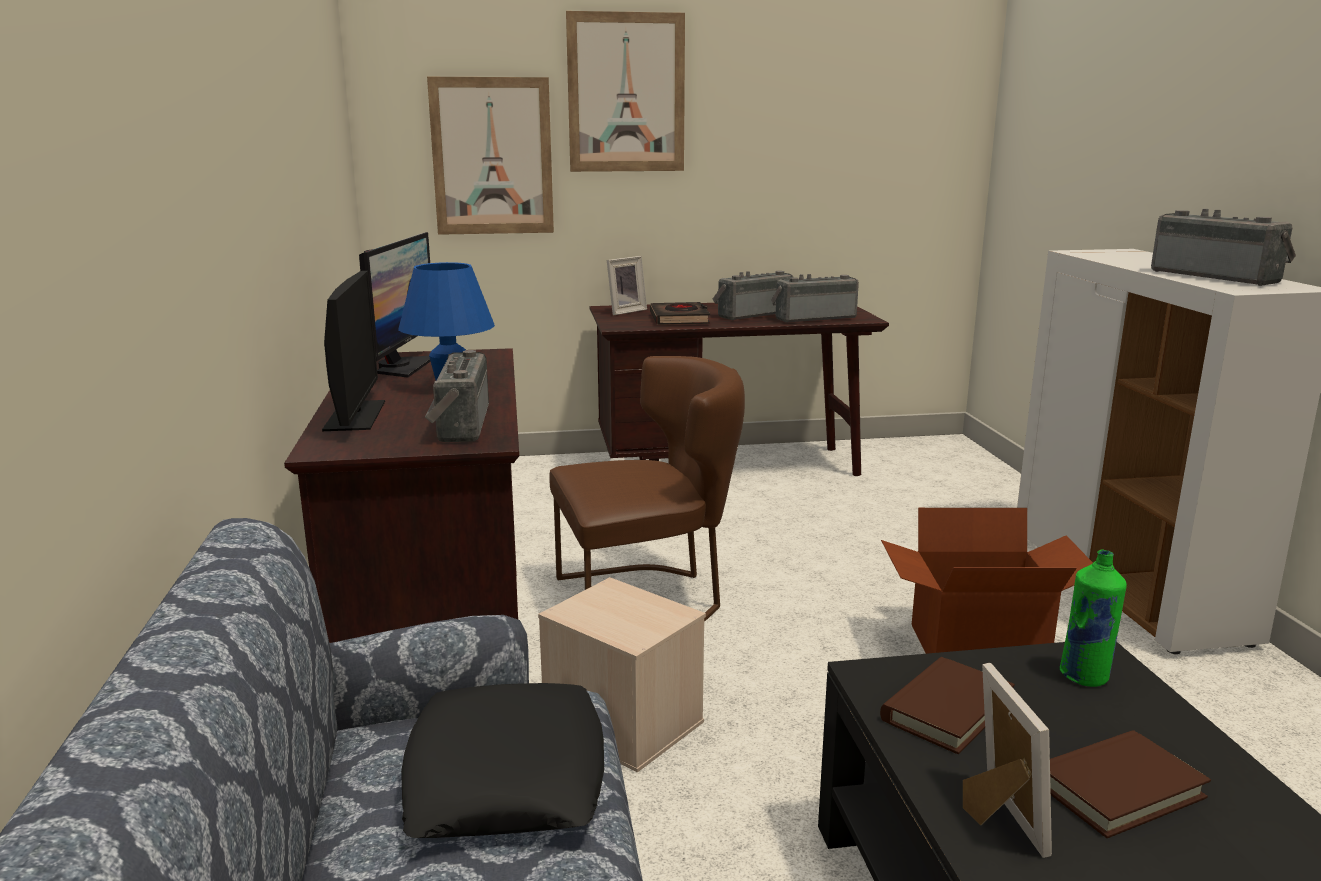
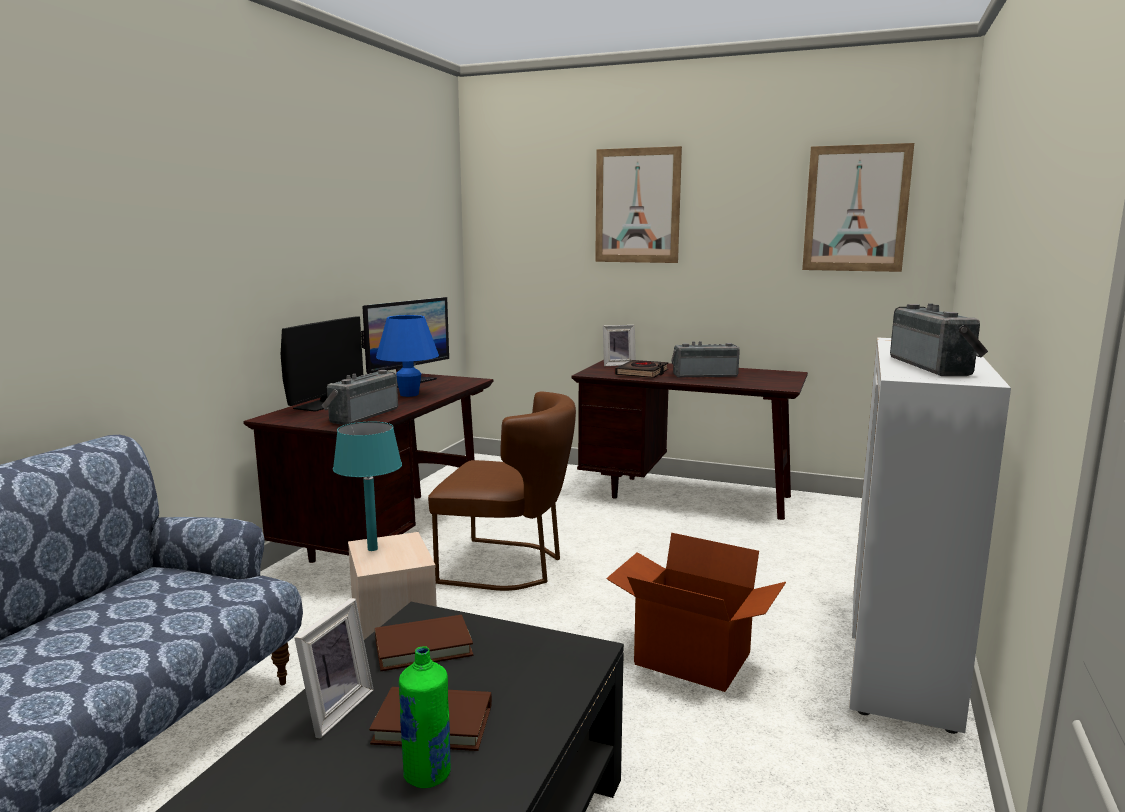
camera: 30 degrees right, 5 degrees down
(492, 156) = (545, 250): picture -> picture (856, 209)
(505, 775) = (172, 607): black pillow -> none
(591, 615) = (372, 549): none -> turquoise table lamp
(813, 318) = (745, 382): radio -> none
(1085, 676) = (550, 658): green bottle -> green bottle (427, 775)

